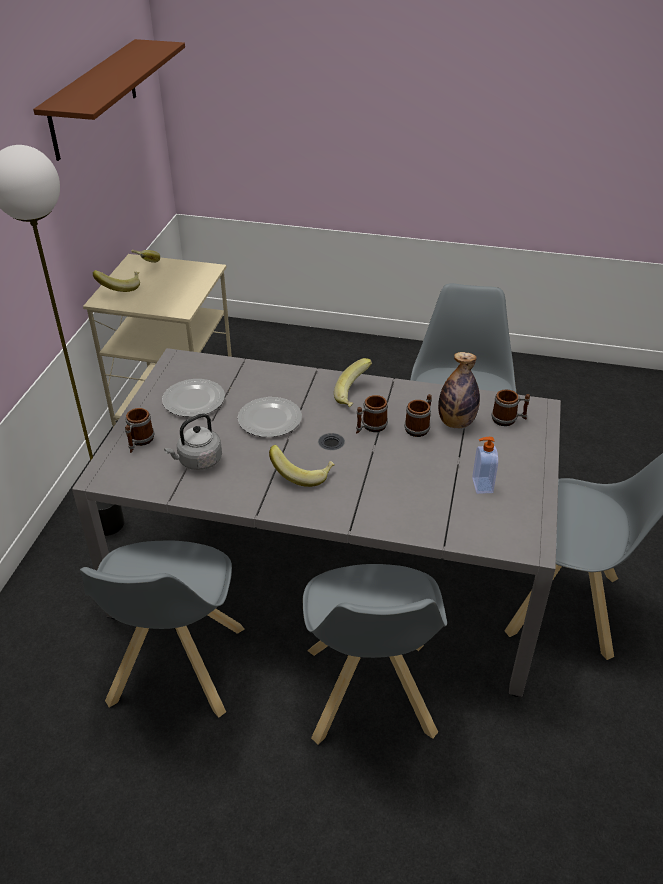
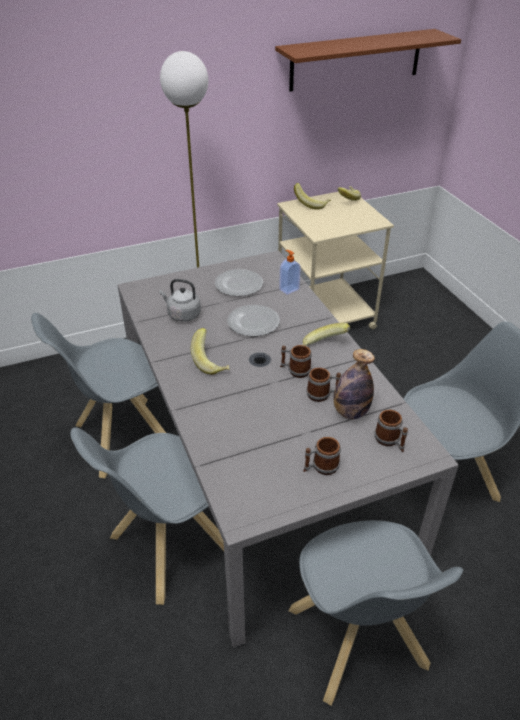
camera: 55 degrees right, 0 degrees up
(139, 441) = (178, 285): mug -> mug (320, 467)
(481, 485) = (287, 458): soap dispenser -> soap dispenser (288, 289)

